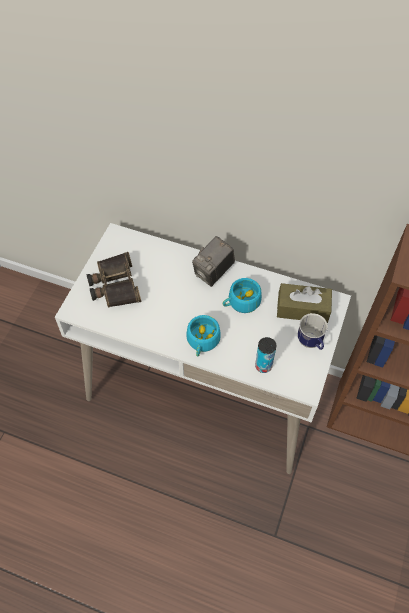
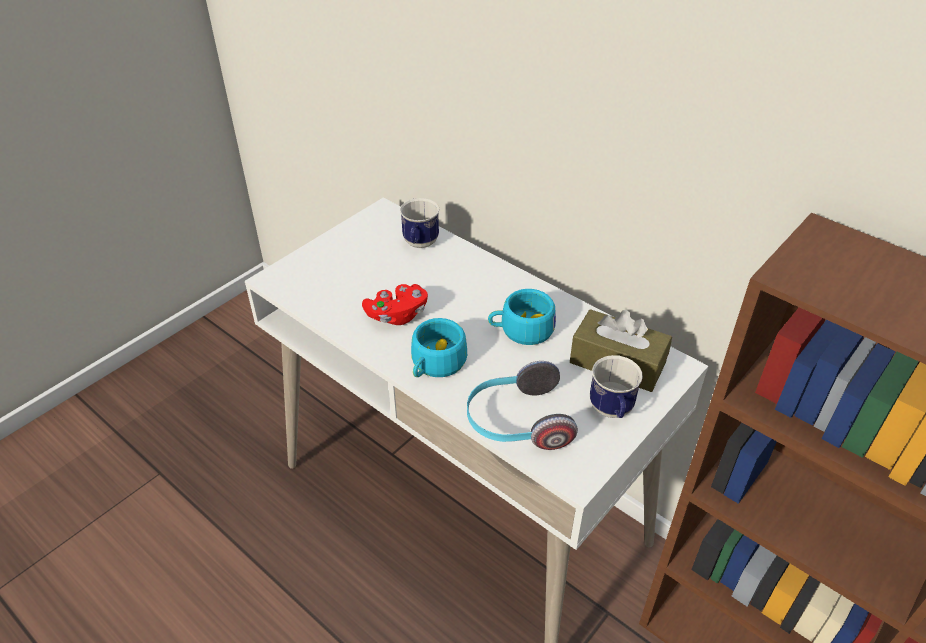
camera: 20 degrees right, 15 degrees down
(114, 285) = (347, 264): binoculars -> none
(152, 256) = (419, 245): none -> mug
(163, 314) = (397, 315): none -> red game controller
(213, 273) = (497, 284): camera -> none
(263, 366) = (517, 422): can -> headphones

